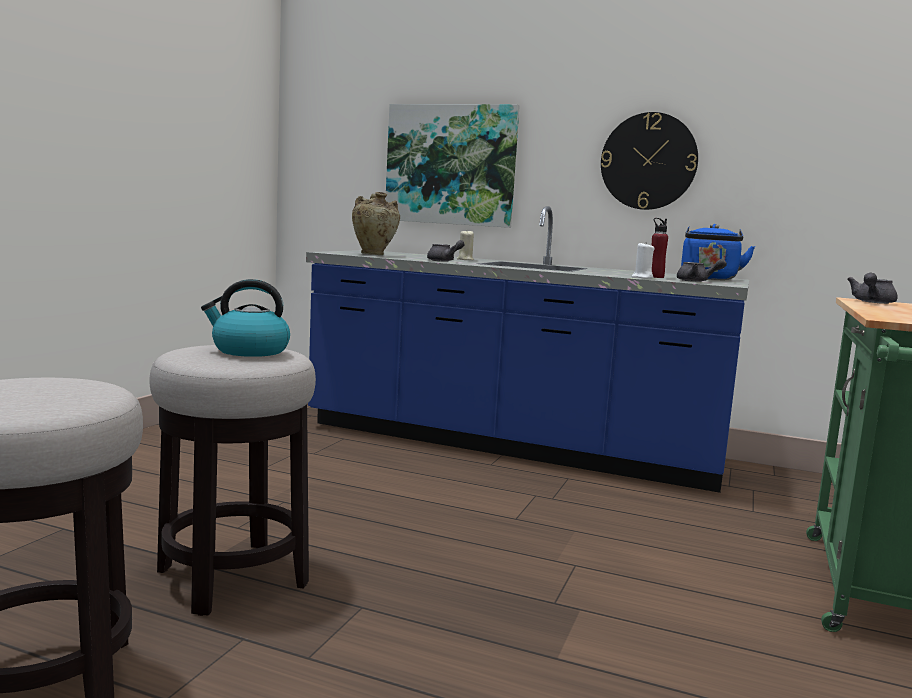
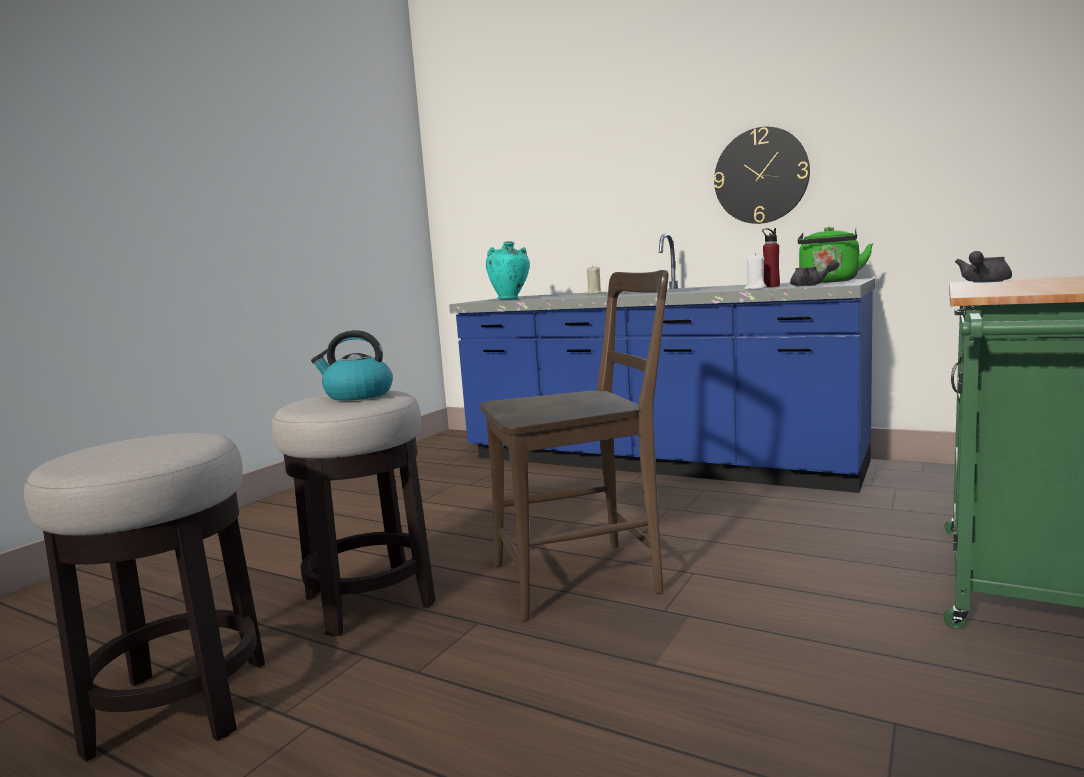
camera: 10 degrees right, 0 degrees up
(374, 255) = (510, 299): beige vase -> turquoise vase
(444, 261) = (571, 296): grey teapot -> none
(451, 165) = (577, 208): picture -> none
(465, 563) = (584, 577): none -> brown chair
(709, 279) = (829, 282): blue kettle -> green kettle

